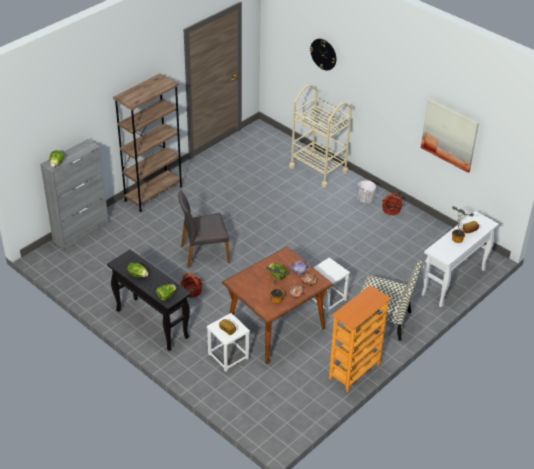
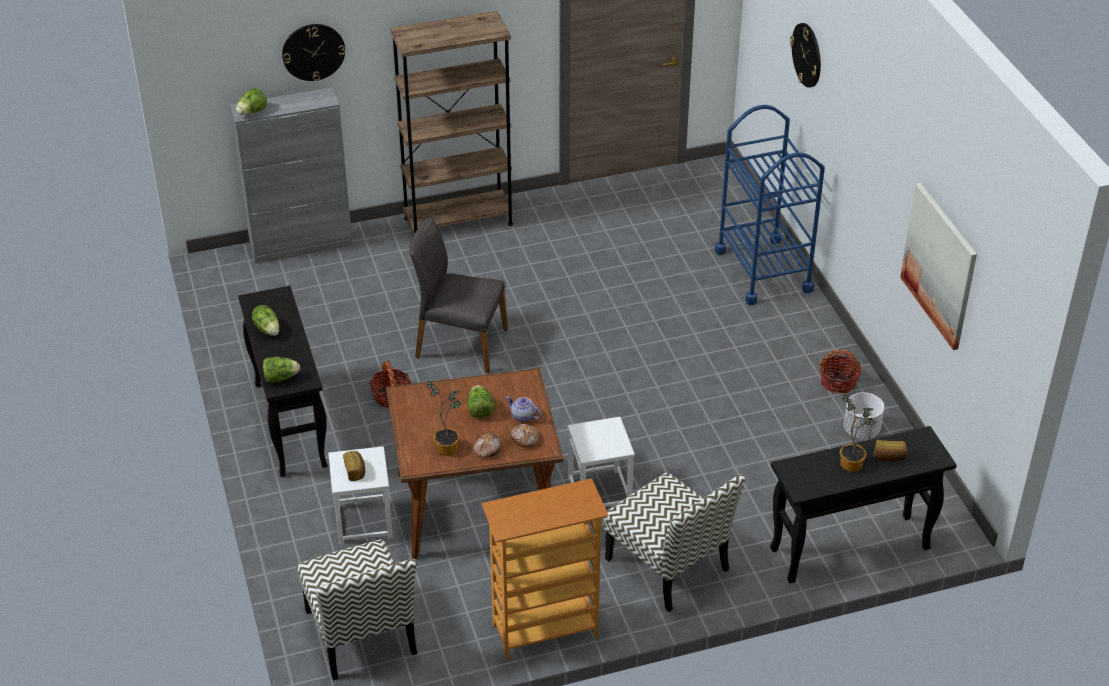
camera: 30 degrees right, 0 degrees up
(77, 121) = (313, 52): none -> wall clock
(271, 409) = (361, 633): none -> chair
(318, 169) = (763, 270): beige cart -> blue cart
(365, 199) = (806, 348): white planter -> white planter (861, 430)
(453, 283) = (848, 550): white console table -> black console table

